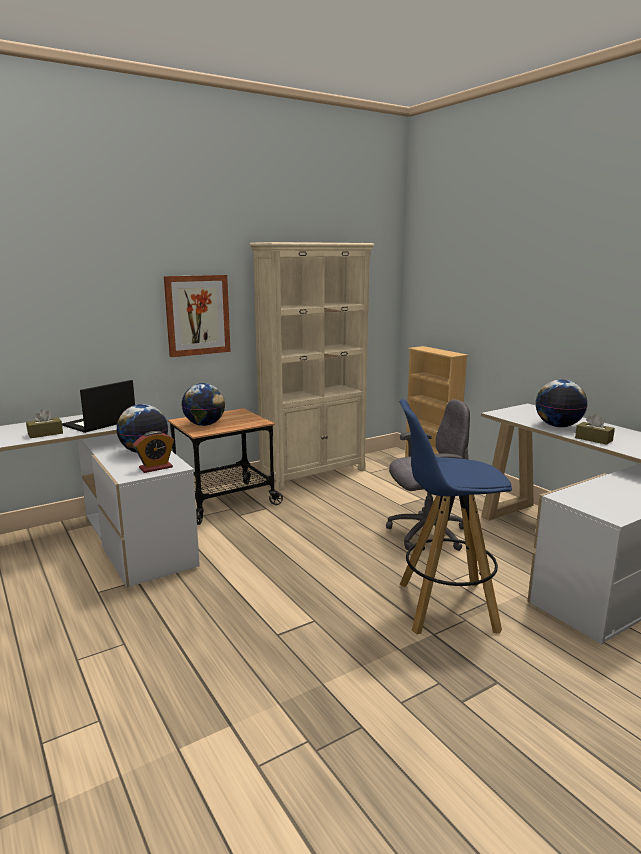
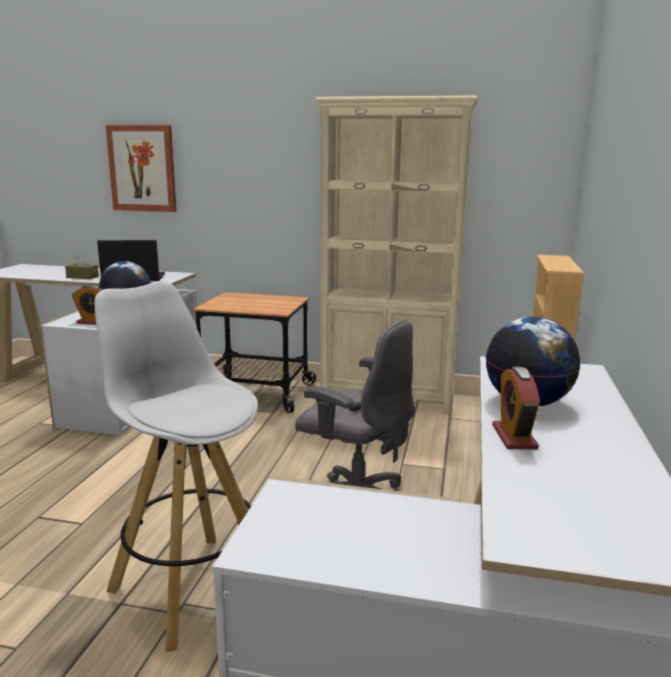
camera: 45 degrees right, 0 degrees up
(197, 315) = (266, 184): picture -> picture (142, 168)
(204, 424) = (232, 302): globe -> none
(444, 607) = (191, 586): blue stool -> white stool
(593, 439) = (514, 437): brown tissue box -> alarm clock

